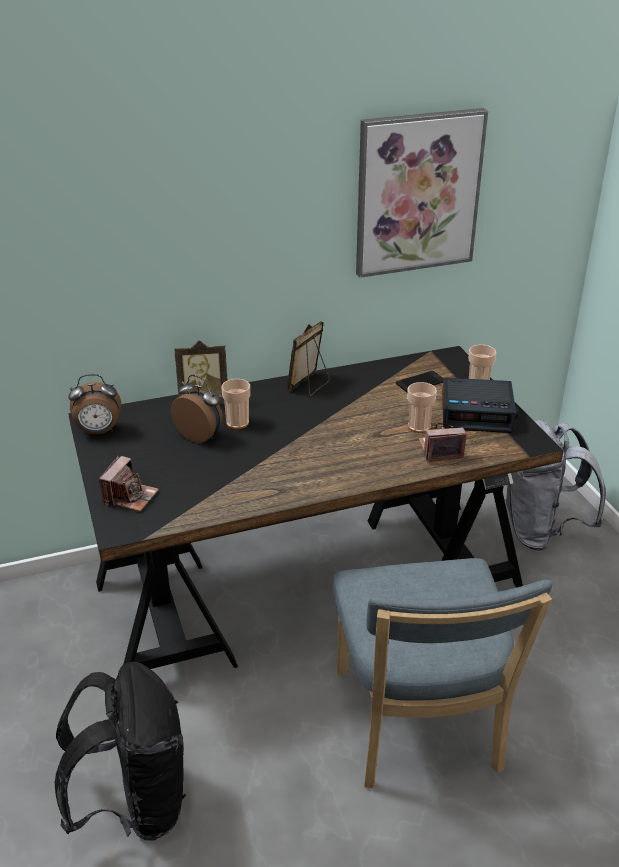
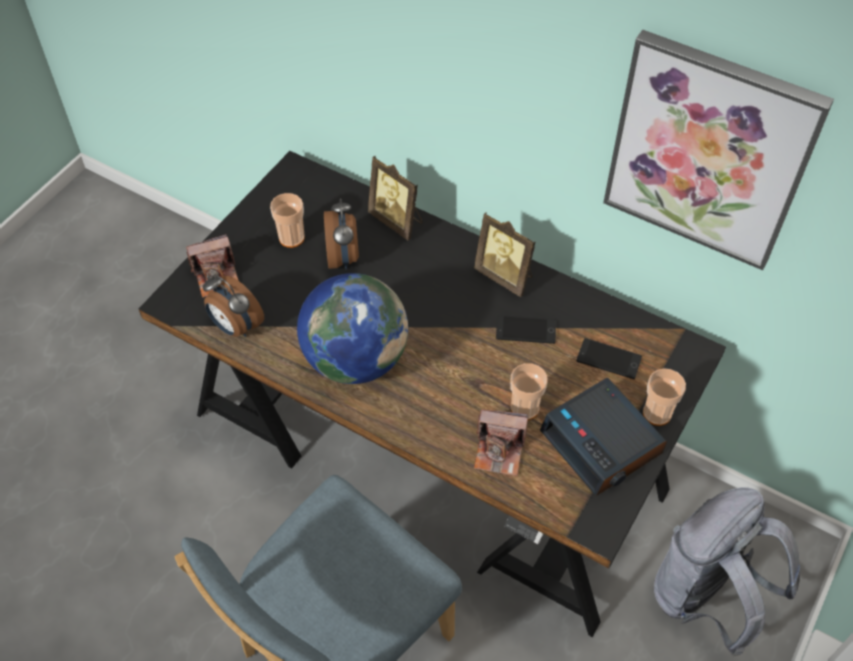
camera: 50 degrees right, 20 degrees up
(98, 432) = (282, 189): alarm clock -> alarm clock (236, 327)
(134, 804) = (113, 503): black backpack -> none
(237, 423) = (388, 268): cup -> cup (291, 238)
(294, 471) = (355, 359): none -> globe
(309, 385) = (505, 276): picture frame -> picture frame turned 135 degrees counterclockwise
(361, 398) = (525, 330): none -> phone
(439, 450) = (499, 451): camera -> camera turned 150 degrees clockwise

